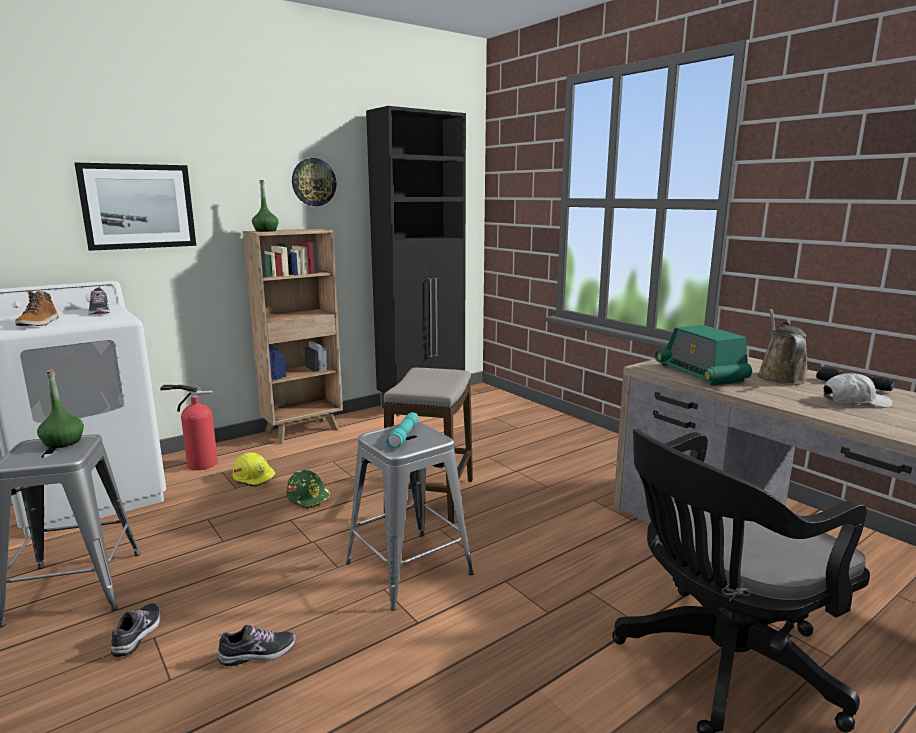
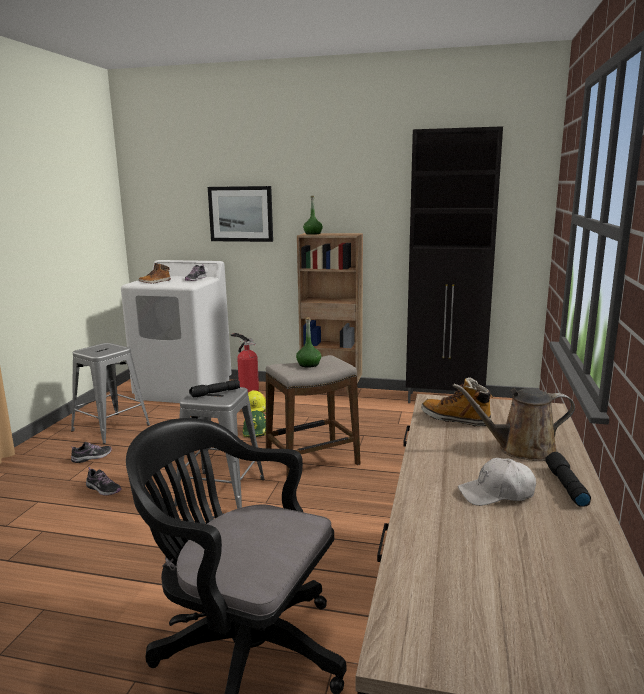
camera: 50 degrees right, 0 degrees up
(63, 442) = (112, 347): green bottle -> green bottle (308, 364)
(313, 182) = (364, 195): wall clock -> none
(404, 436) = (215, 393): turquoise flashlight -> black flashlight
(700, 373) = (456, 419): radio -> boot
(780, 376) = (521, 449): brown watering can -> brown watering can turned 150 degrees counterclockwise
(854, 401) = (497, 493): white cap -> white cap turned 120 degrees clockwise

